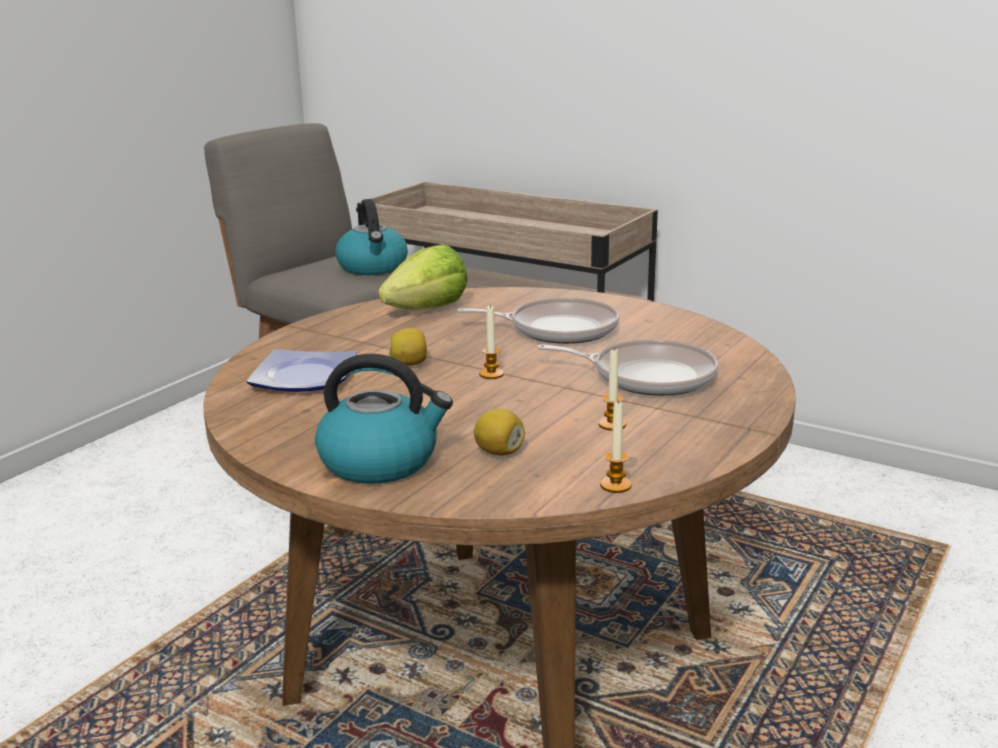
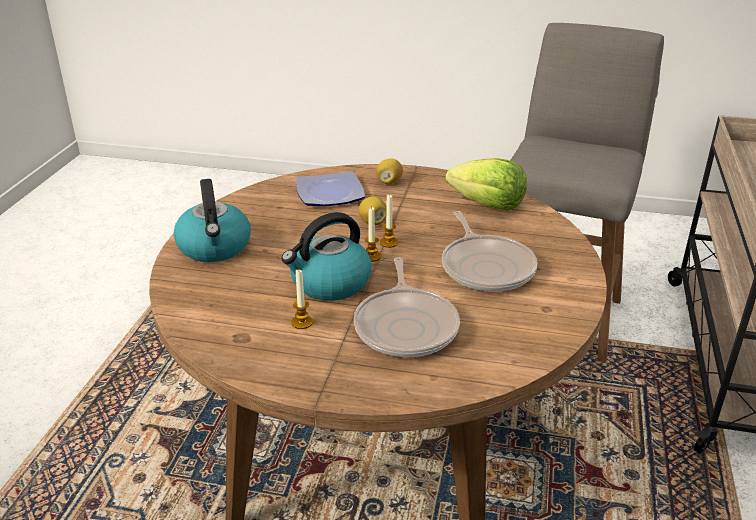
camera: 70 degrees right, 10 degrees up
(373, 267) = (585, 165): kettle -> kettle (330, 283)
(499, 452) = (240, 284): lemon -> lemon (389, 182)
(615, 485) = (201, 338): candle -> candle (389, 243)

